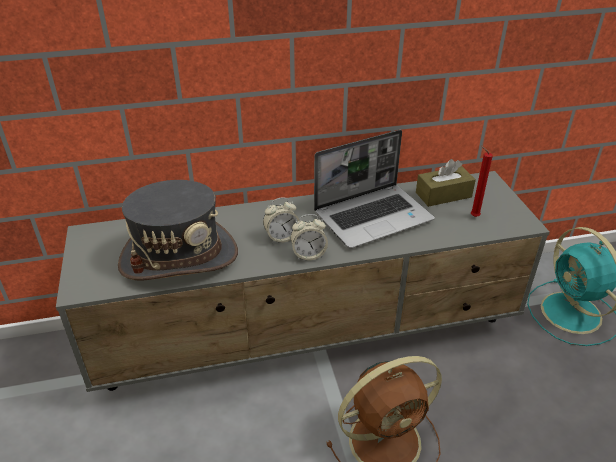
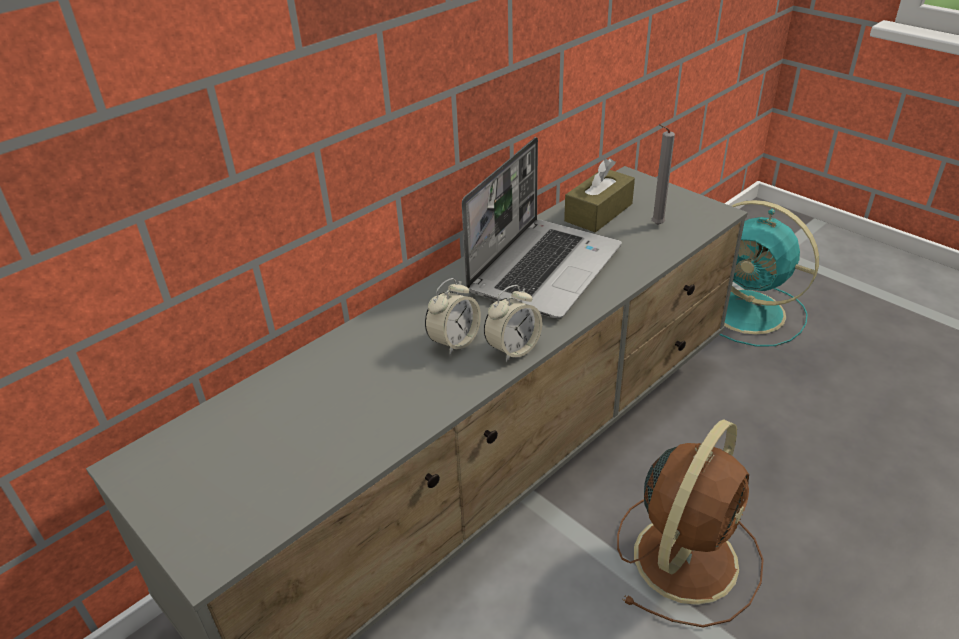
camera: 30 degrees left, 0 degrees up
(179, 257) = (331, 432): grey hat -> none
(473, 216) = (655, 225): red candle -> grey candle

